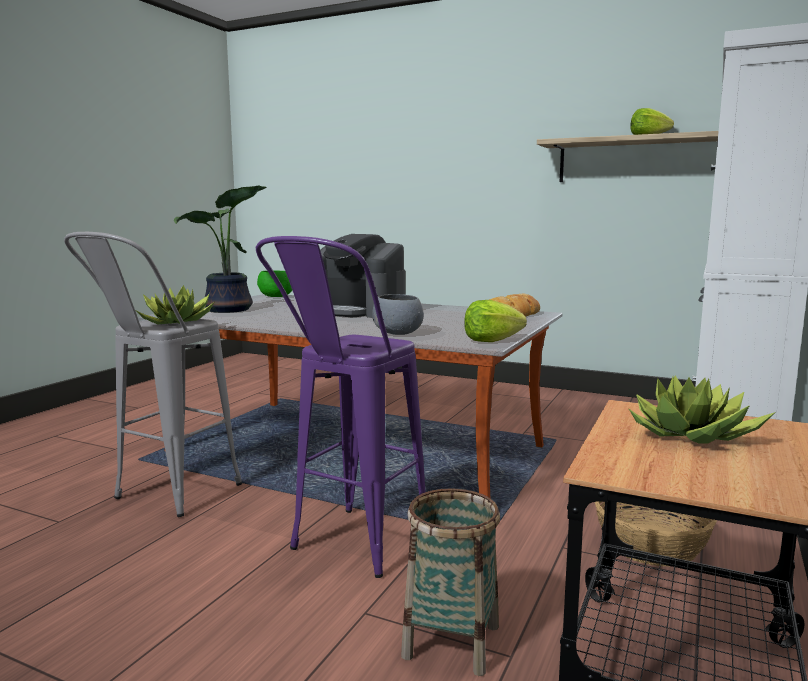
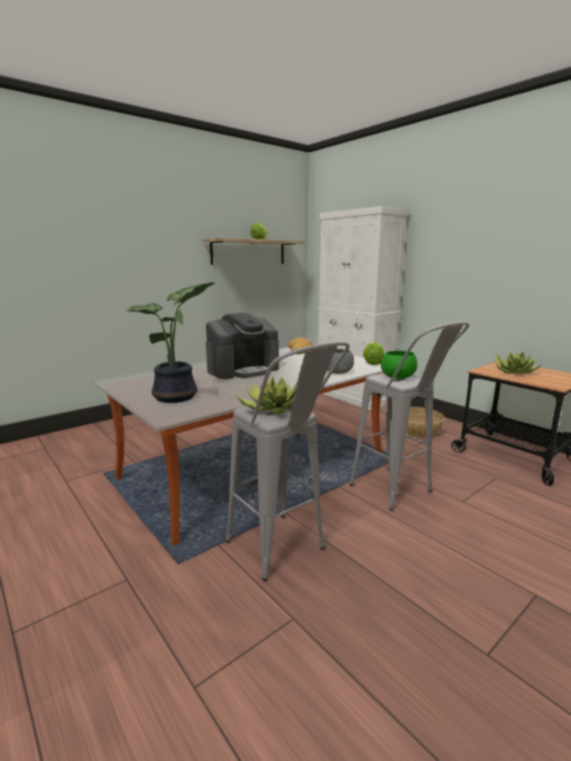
camera: 65 degrees left, 5 degrees up
(277, 296) = (125, 379): green bowl -> green bowl (397, 377)
(349, 551) = (399, 494): purple stool -> grey stool
(451, 641) = (486, 486): basket -> none

